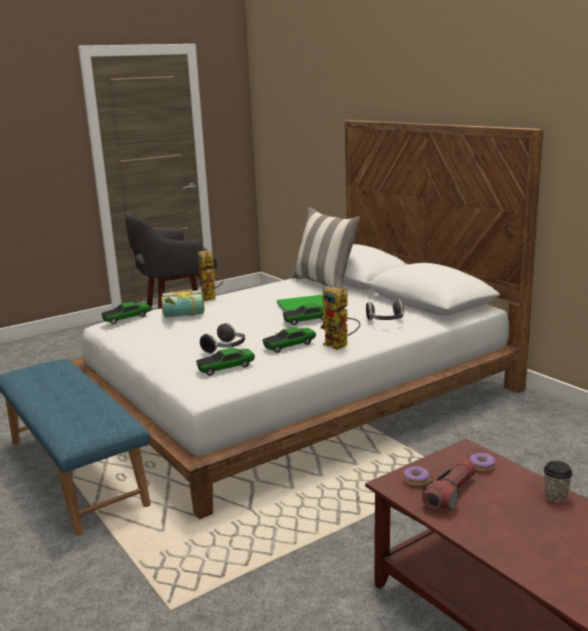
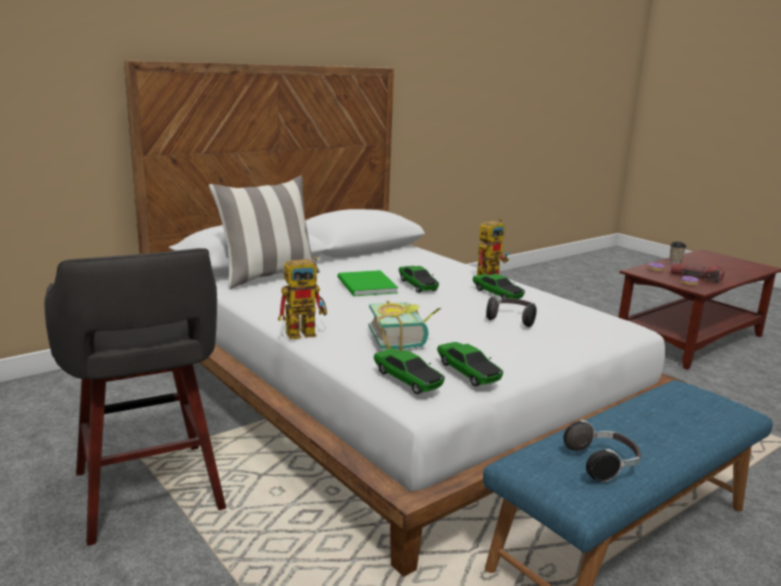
camera: 95 degrees left, 0 degrees up
(225, 368) = (569, 318): toy car -> toy car (468, 372)
(386, 321) = (420, 261): headphones -> headphones (602, 464)

